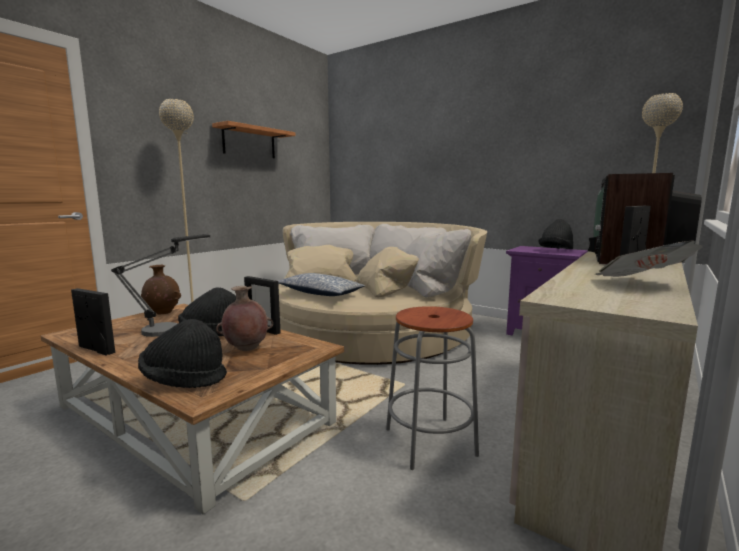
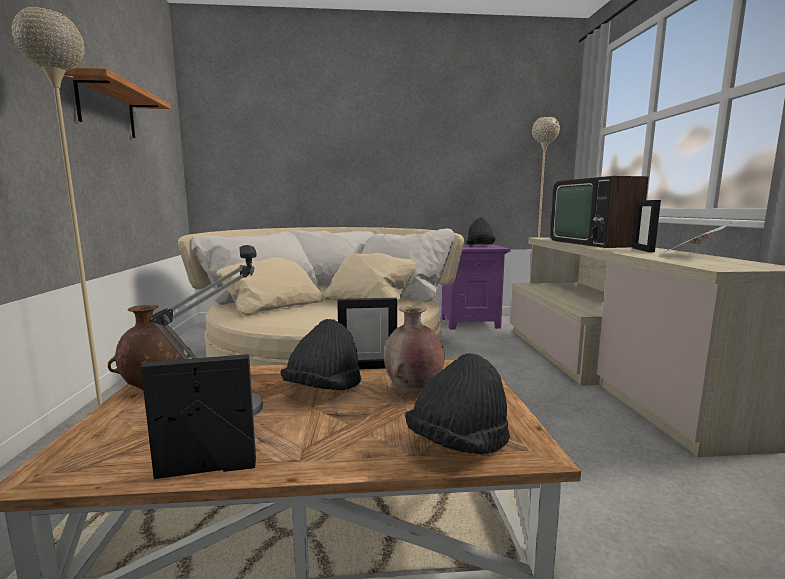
camera: 40 degrees left, 0 degrees up
(320, 293) = (315, 317): pillow -> none
(429, 441) = (563, 430): grey stool -> none

